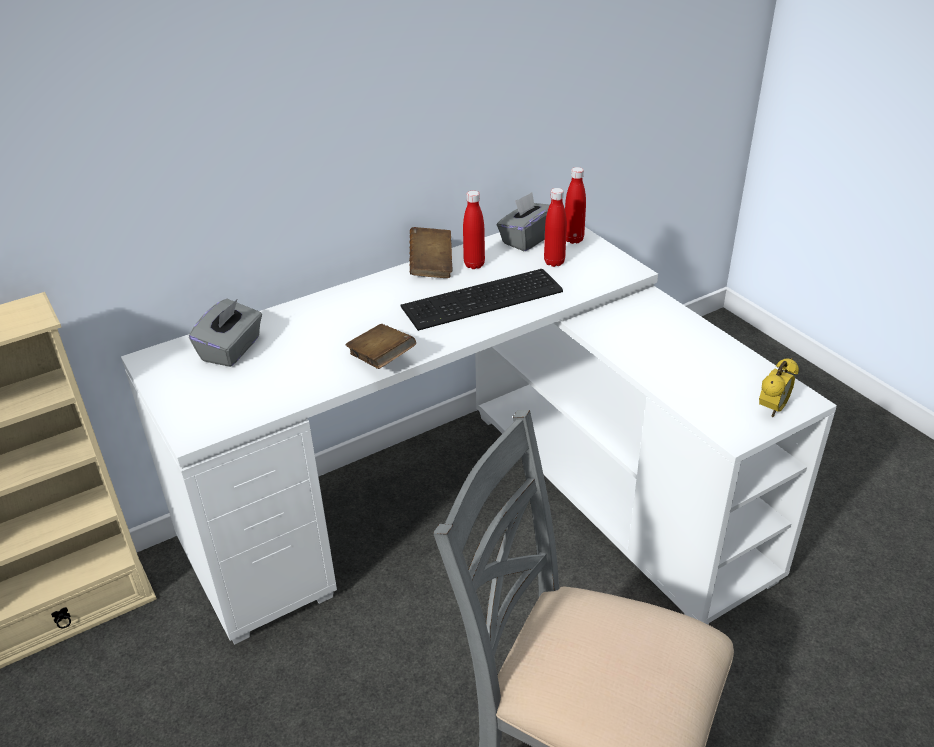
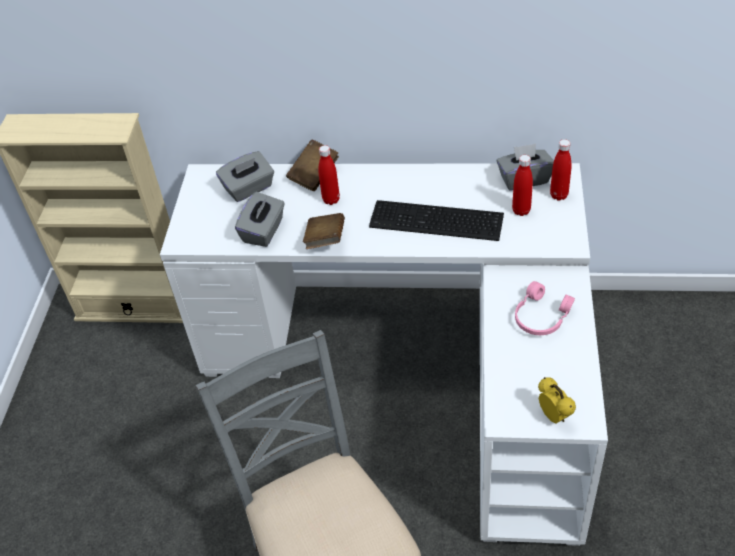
camera: 40 degrees right, 10 degrees up
(296, 380) = (264, 231): none -> grey tissue box
(431, 266) = (430, 174): brown book -> brown book (314, 175)
(474, 265) = (461, 186): red bottle -> red bottle (331, 200)
(663, 339) = (540, 317): none -> pink headphones
(772, 409) = (554, 416): alarm clock -> alarm clock turned 105 degrees counterclockwise

